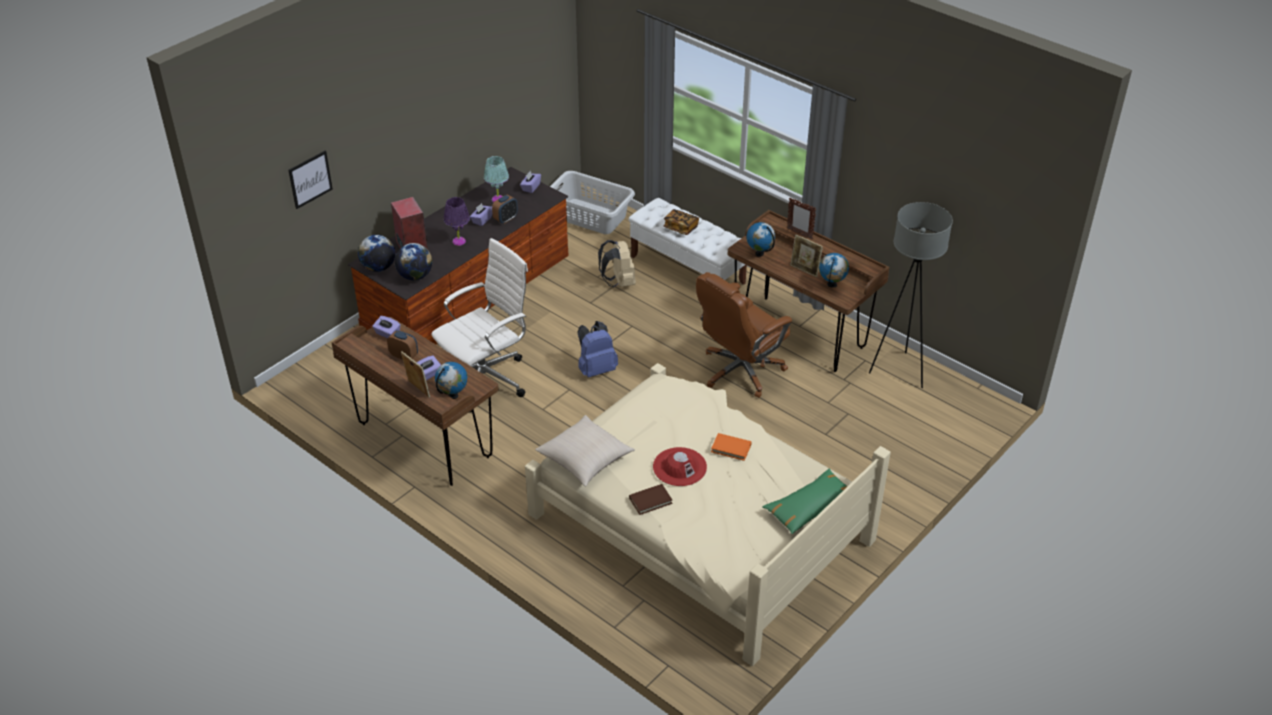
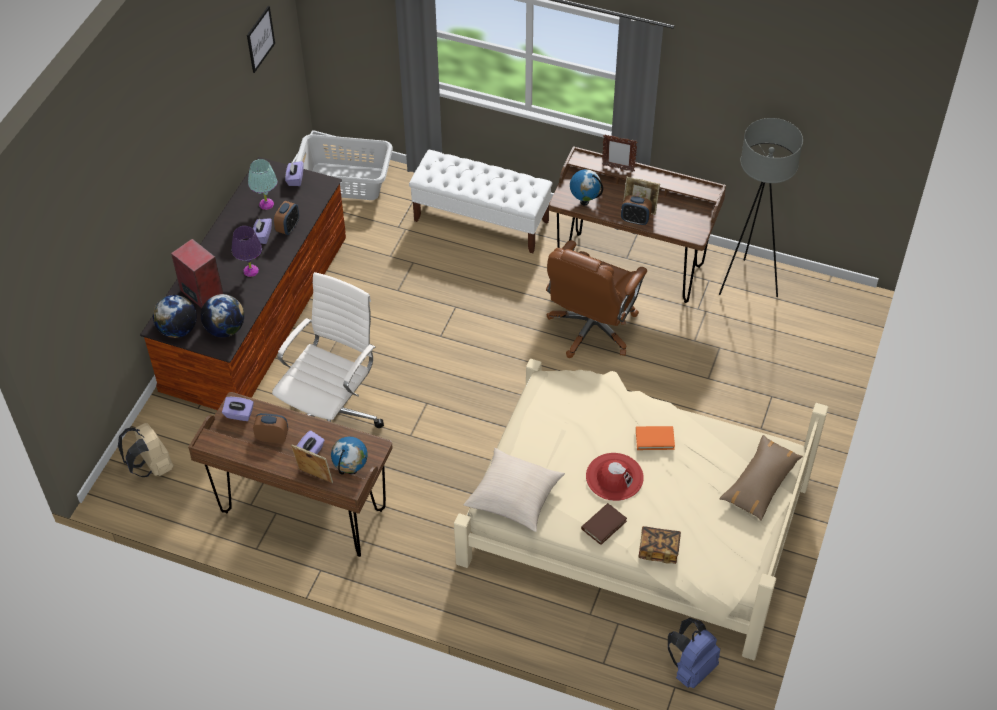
camera: 20 degrees left, 10 degrees up
(310, 179) = (96, 265): picture -> picture (260, 39)
(596, 369) = (443, 370): blue backpack -> blue backpack (691, 668)
(619, 282) = (416, 256): beige backpack -> beige backpack (152, 467)
(680, 228) = (472, 183): book -> book (658, 550)
(796, 277) = (635, 220): none -> alarm clock
(809, 507) = (760, 483): green pillow -> brown pillow
(832, 285) = (674, 220): globe -> none

